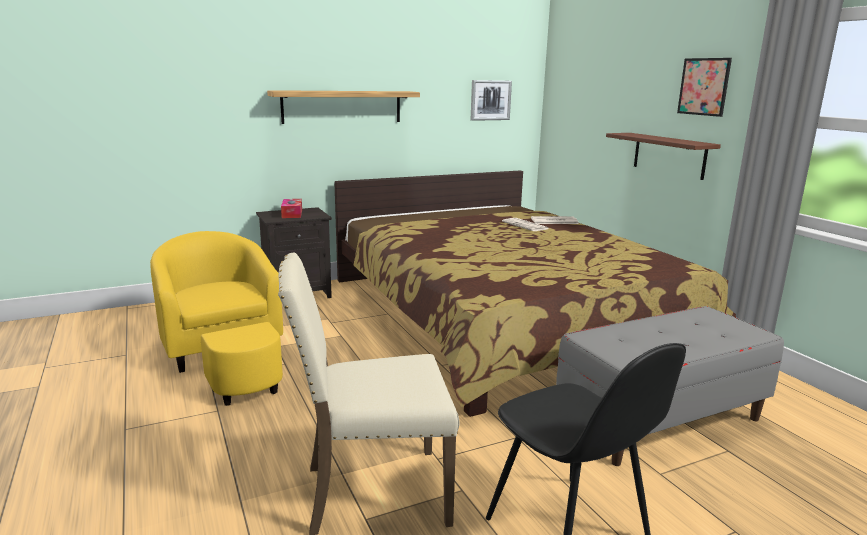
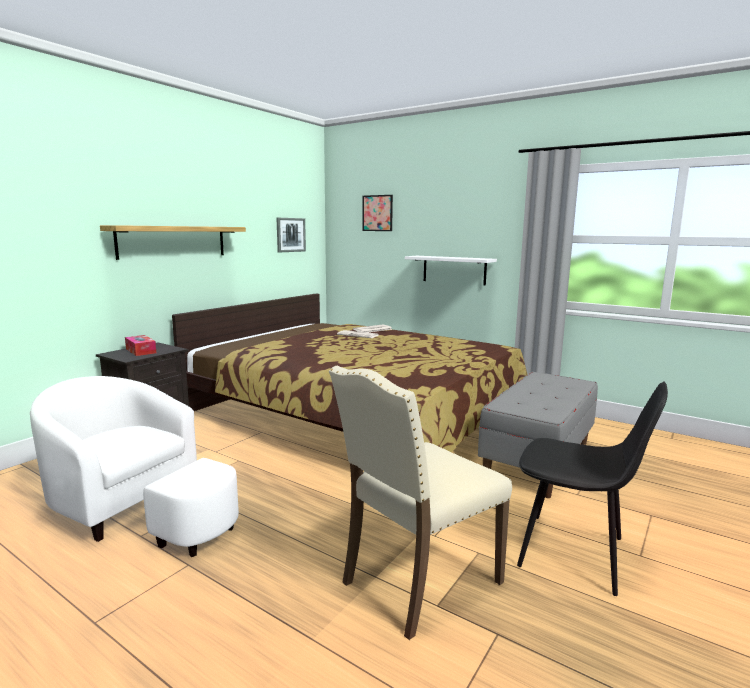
camera: 30 degrees left, 5 degrees down
(225, 357) = (137, 511): yellow armchair -> white armchair
(669, 155) = (454, 270): brown shelf -> white shelf
(704, 86) = (478, 218): picture -> picture (377, 213)

